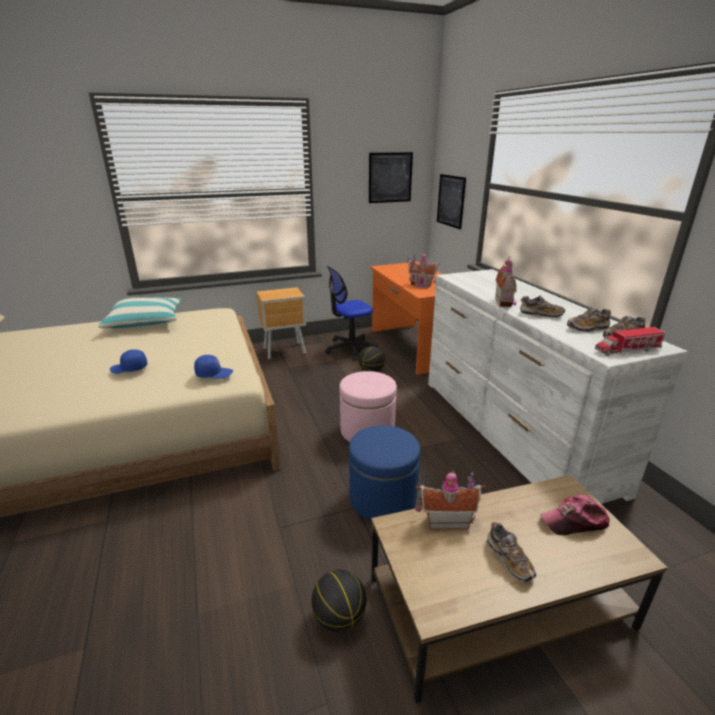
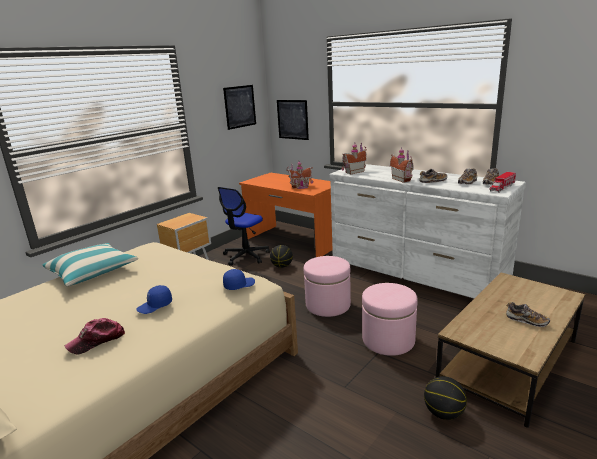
camera: 30 degrees left, 5 degrees down
(382, 498) = (388, 340): blue ottoman -> pink ottoman
(445, 519) = (475, 317): toy house -> toy house (353, 172)
(574, 521) = (530, 292): cap -> cap (97, 341)

